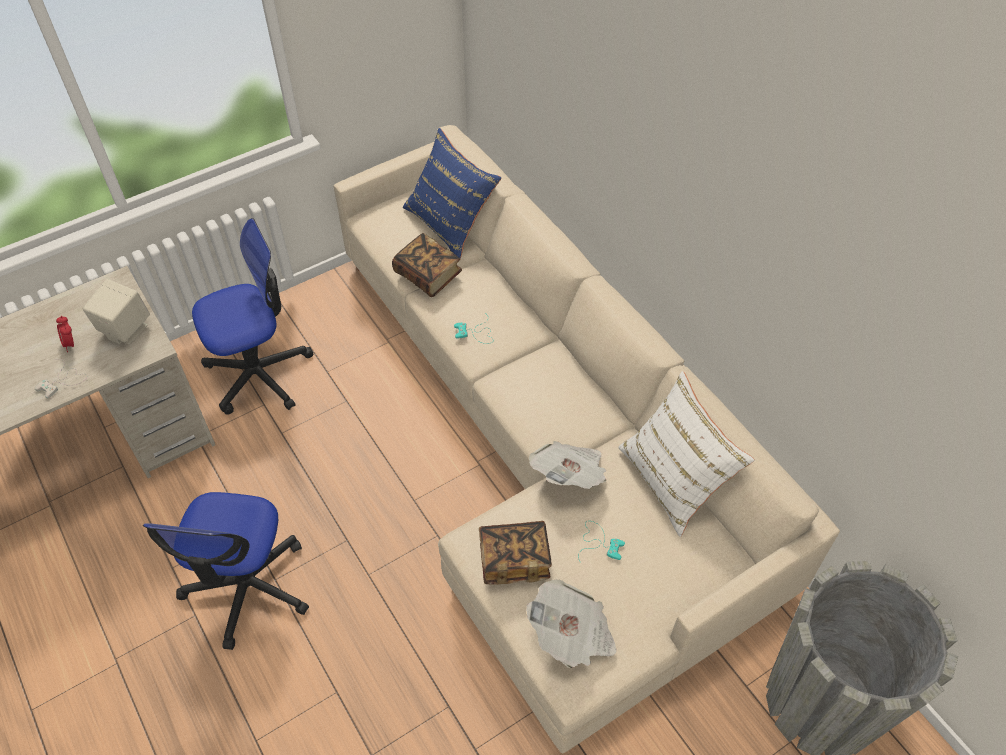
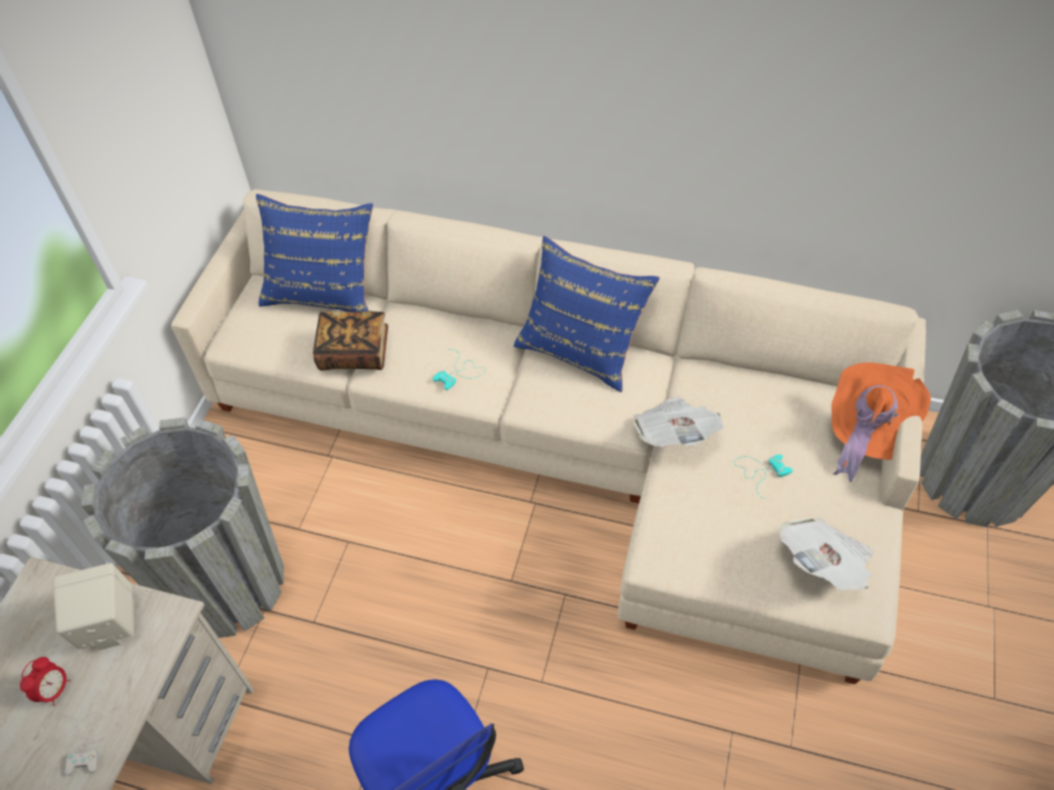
camera: 40 degrees left, 0 degrees up
(71, 344) = (55, 690): alarm clock -> alarm clock turned 90 degrees counterclockwise
(259, 373) = (226, 583): office chair -> grey planter
(514, 559) = (712, 542): book -> none
(572, 372) = (581, 347): none -> blue pillow
(674, 479) = (756, 375): white pillow -> none
(707, 578) = (865, 433): none -> orange hat

